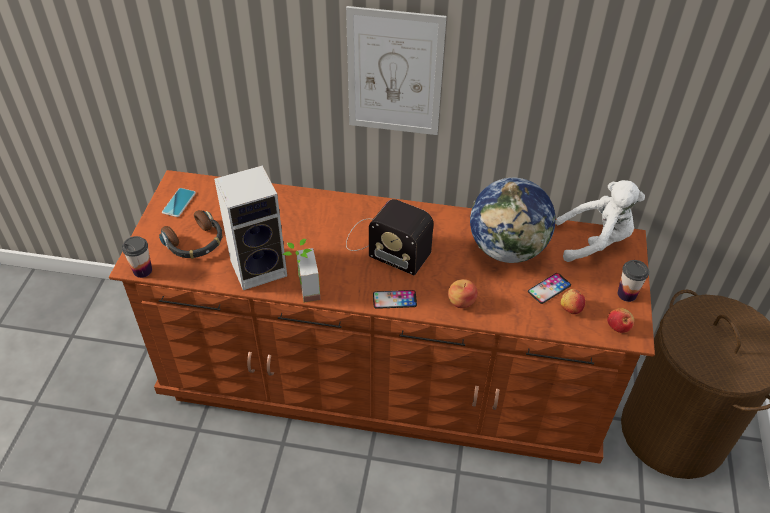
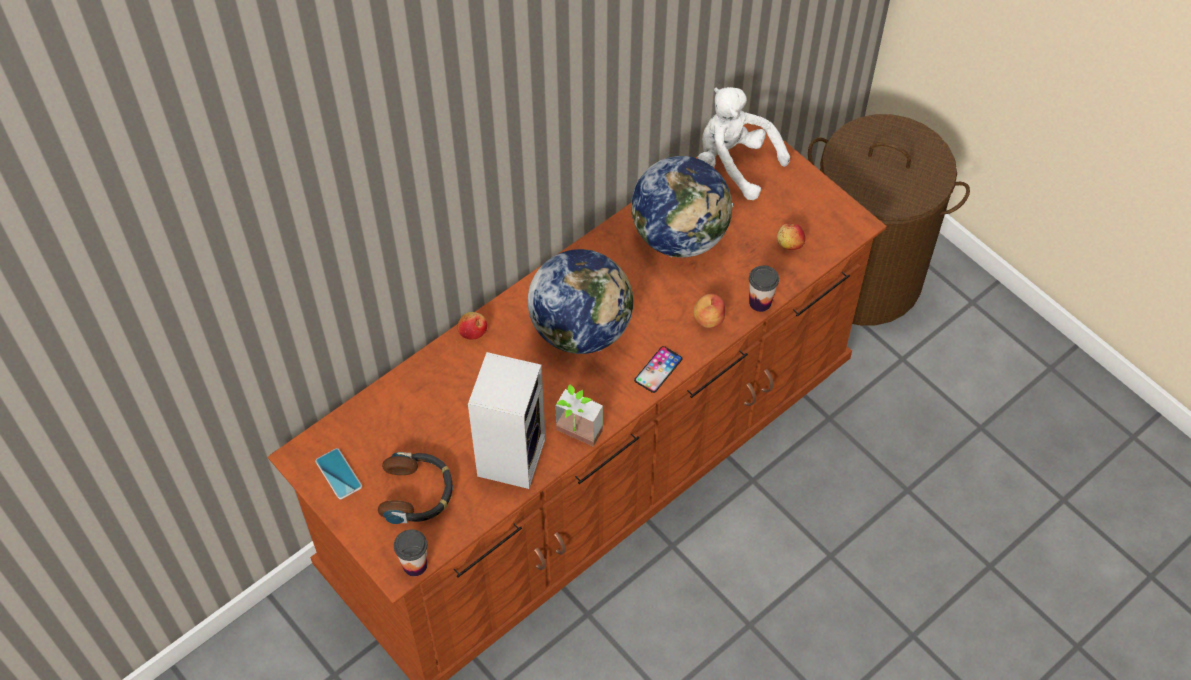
camera: 50 degrees left, 10 degrees up
(385, 244) = (581, 329): radio -> globe
(394, 73) = (504, 156): picture -> none
(549, 288) = (754, 242): phone -> none
(595, 241) = (734, 163): white plush toy -> white plush toy turned 90 degrees counterclockwise
(618, 326) = (838, 226): apple -> apple (473, 331)
(627, 294) = (811, 191): cup -> cup (760, 302)

